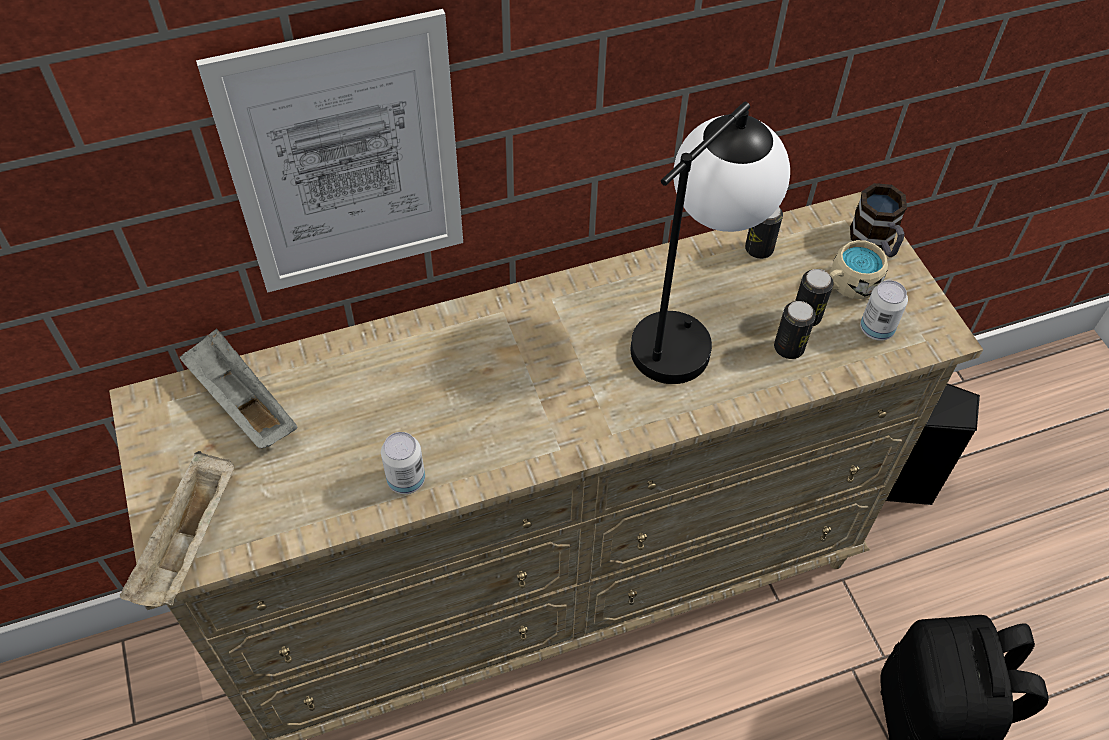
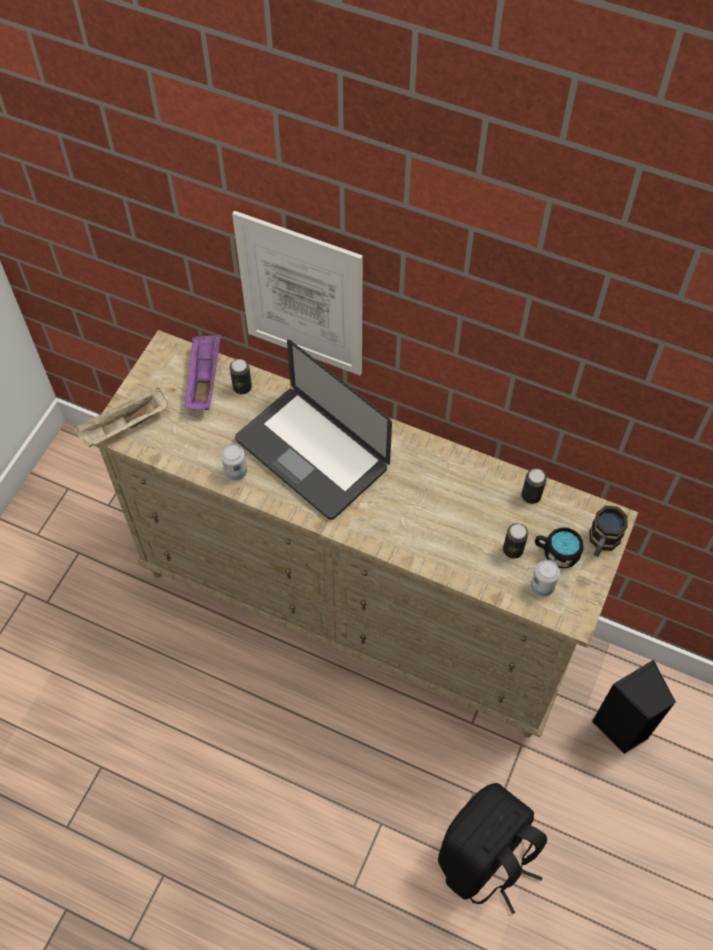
camera: 45 degrees right, 5 degrees up
(241, 403) = (204, 379): grey tray -> purple tray
(477, 386) = (311, 454): none -> laptop
(689, 330) = (443, 508): table lamp -> none
(789, 348) = (483, 558): can -> can (242, 387)
(848, 285) = (556, 552): beige mug -> black mug

